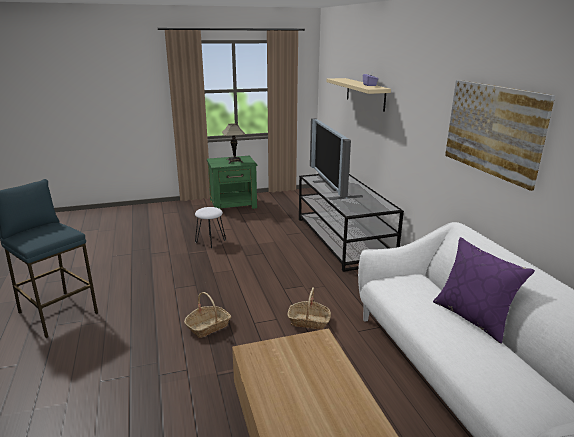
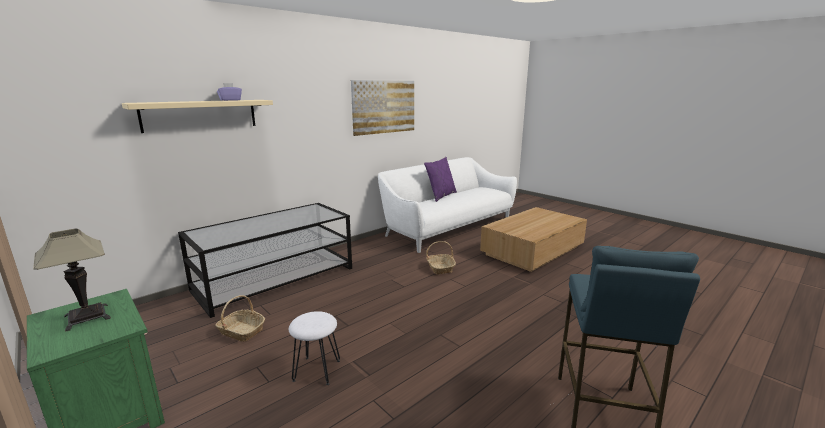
camera: 115 degrees left, 5 degrees down
(208, 326) = (493, 302): basket -> basket (241, 331)
(331, 189) = (264, 229): television -> none

